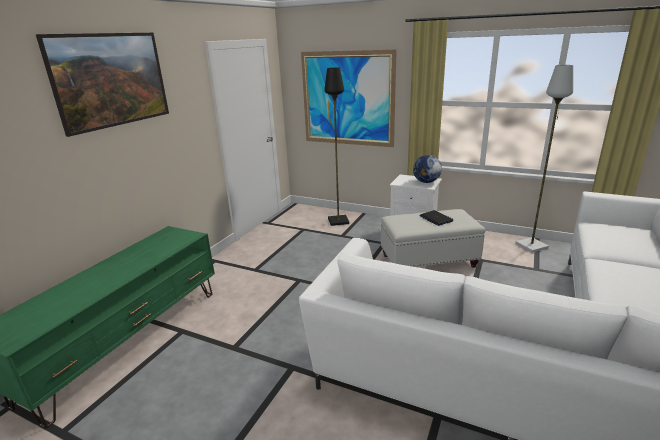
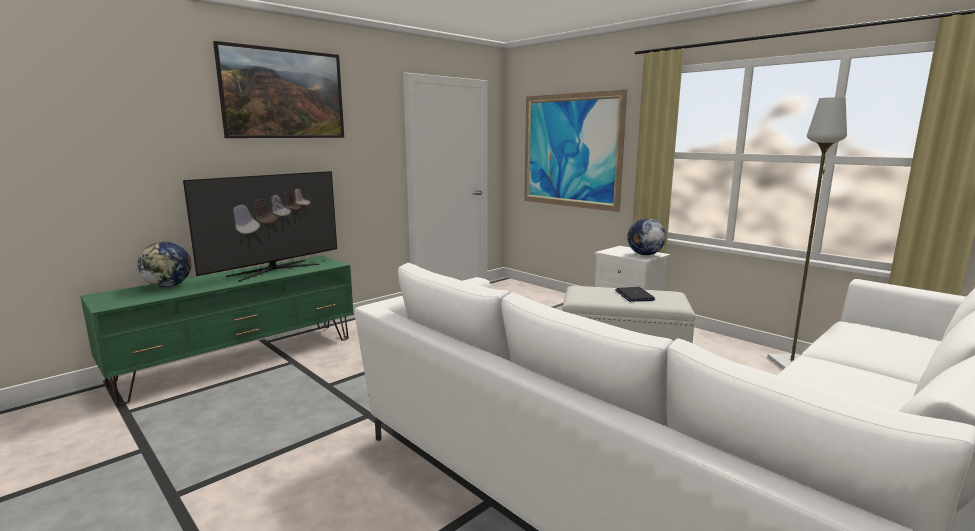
camera: 20 degrees right, 10 degrees down
(53, 298) = (168, 286): none -> globe
(141, 254) = (273, 270): none -> television
(338, 221) = (543, 300): black floor lamp -> none

